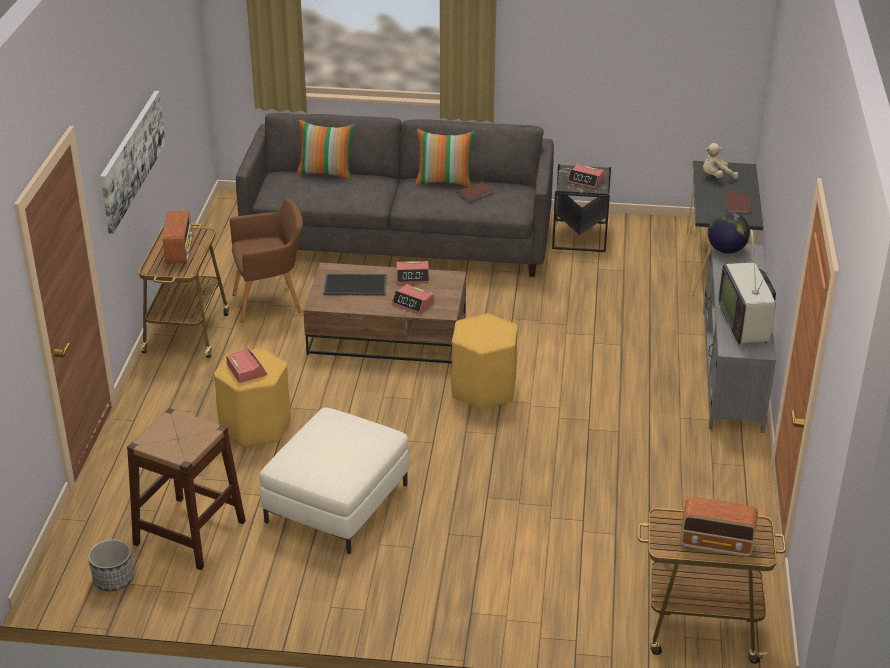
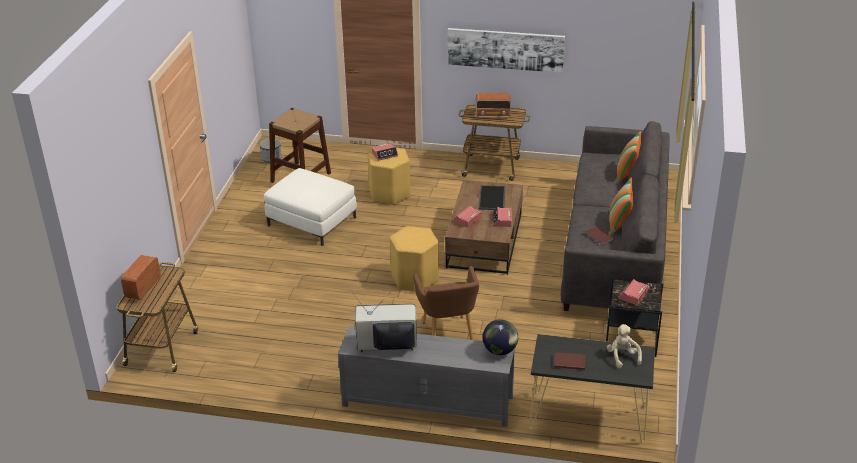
camera: 95 degrees right, 0 degrees up
(271, 303) = (525, 196): brown armchair -> brown armchair (448, 336)

